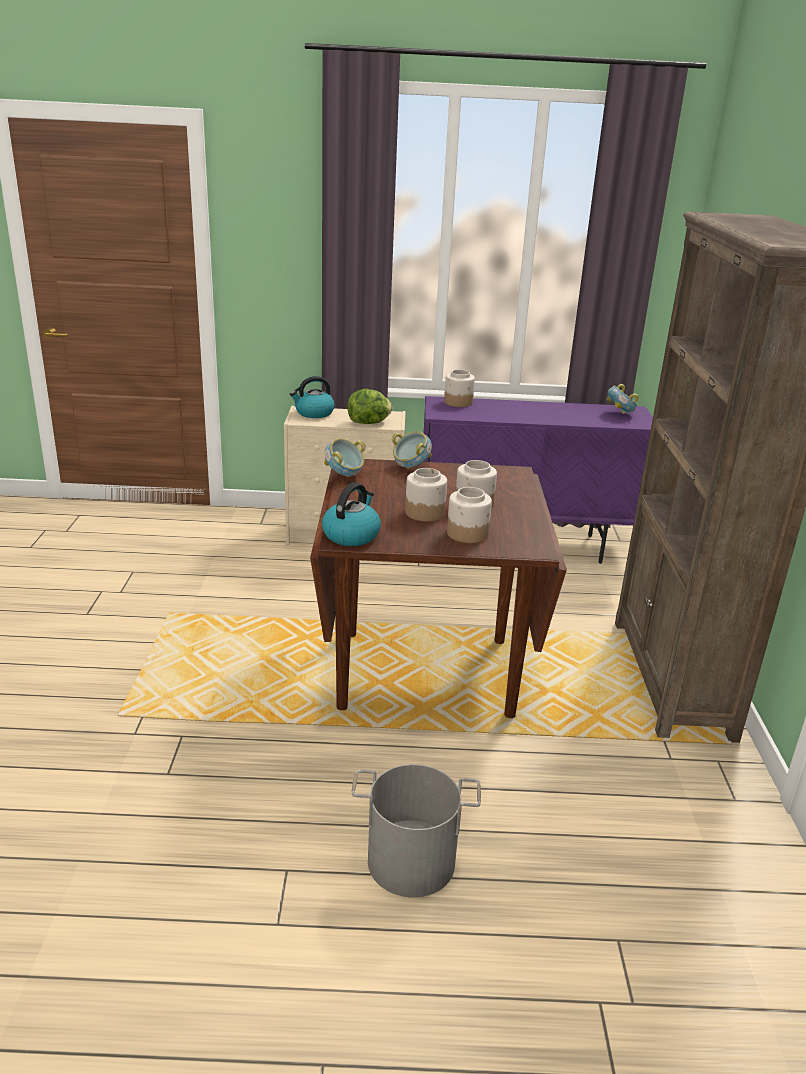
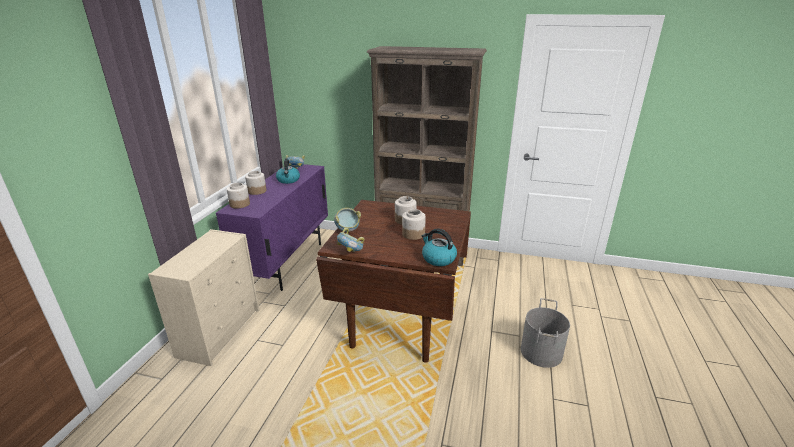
camera: 75 degrees left, 0 degrees up
(313, 413) = (177, 265): kettle -> kettle (288, 180)
(369, 423) = (221, 245): lettuce -> none
(468, 534) = (441, 226): jar -> jar (257, 191)

